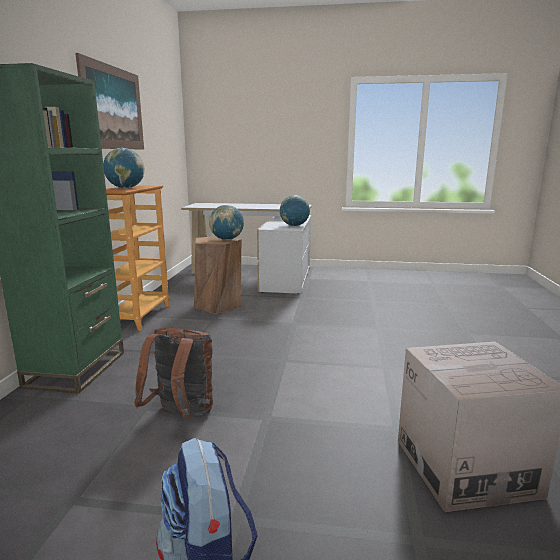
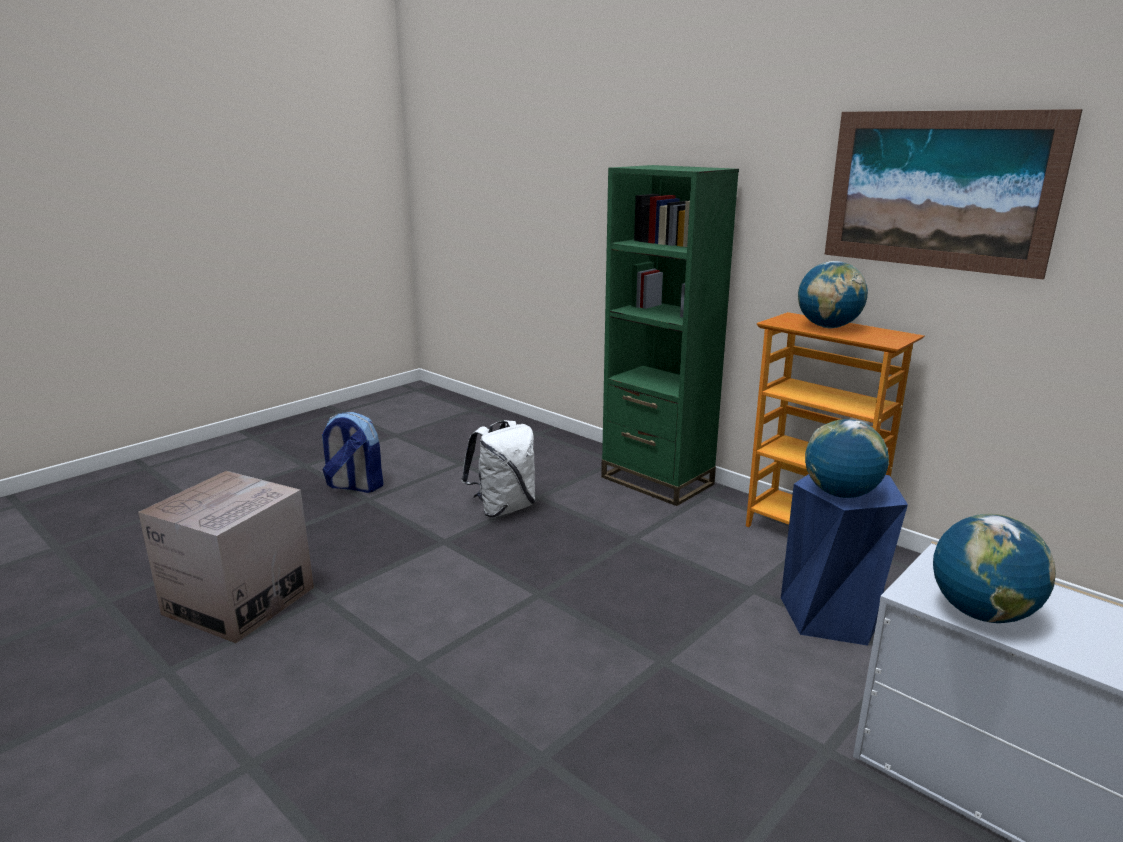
camera: 125 degrees right, 5 degrees up
(181, 415) = (503, 508): brown backpack -> white backpack
(218, 305) = (831, 615): brown stool -> blue stool

